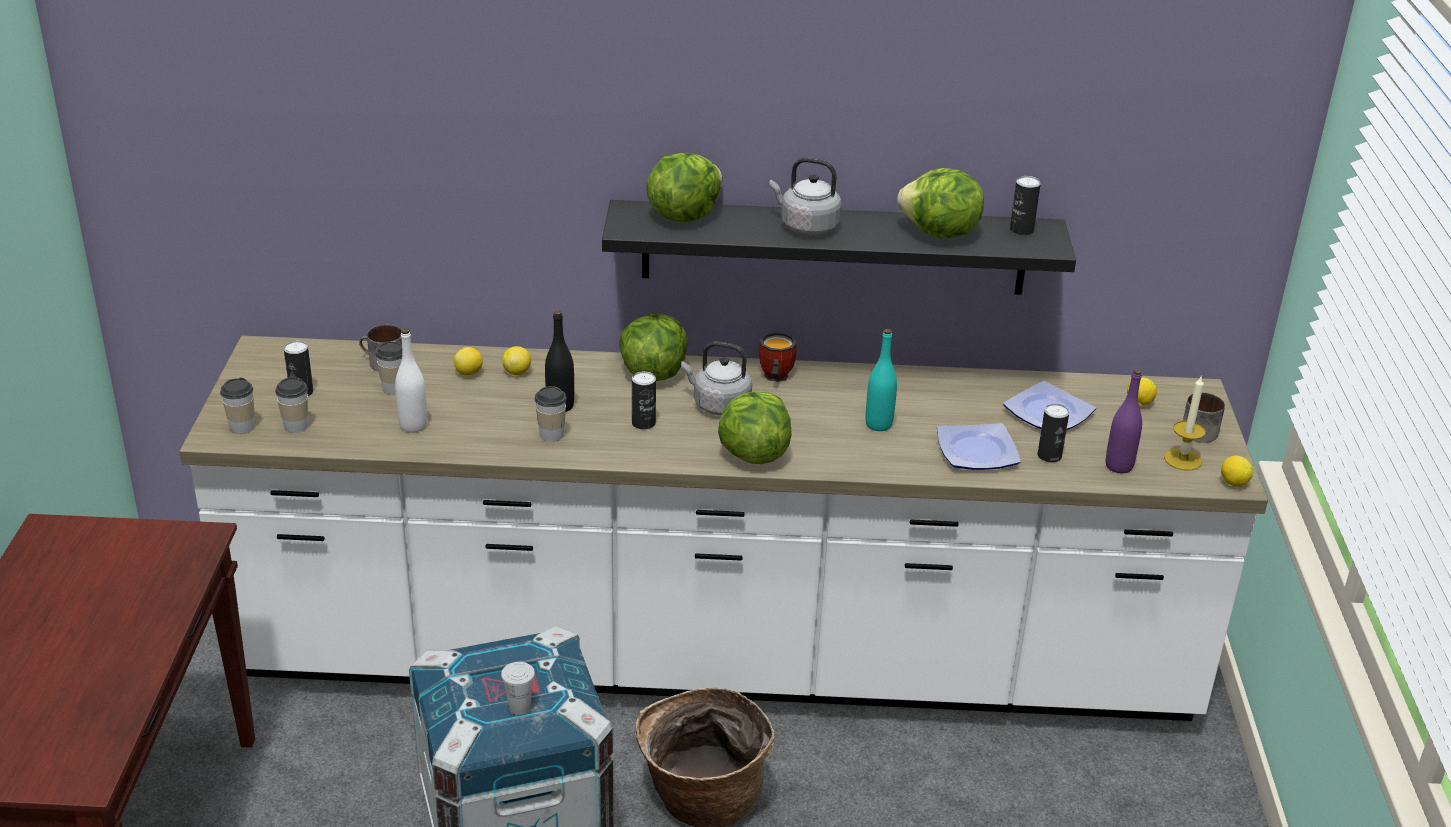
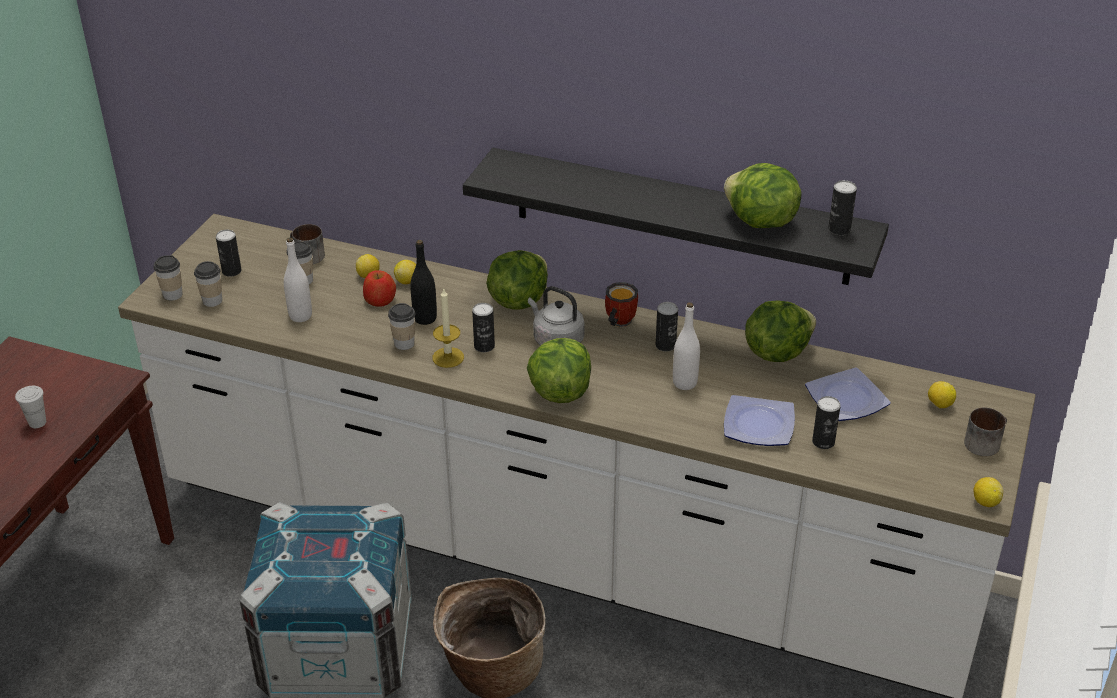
camera: 20 degrees right, 5 degrees up
(497, 395) = (380, 299): none -> apple
(519, 707) = (320, 568): white cup -> white cup (37, 422)
(683, 215) = (544, 171): lettuce -> lettuce (776, 352)
(806, 226) = (644, 197): grey kettle -> none
(837, 392) = (665, 345): none -> can
(878, 424) = (684, 383): turquoise bottle -> white bottle
(1119, 466) = (883, 464): purple bottle -> none
(1182, 459) = (949, 469): candle -> candle (448, 357)

